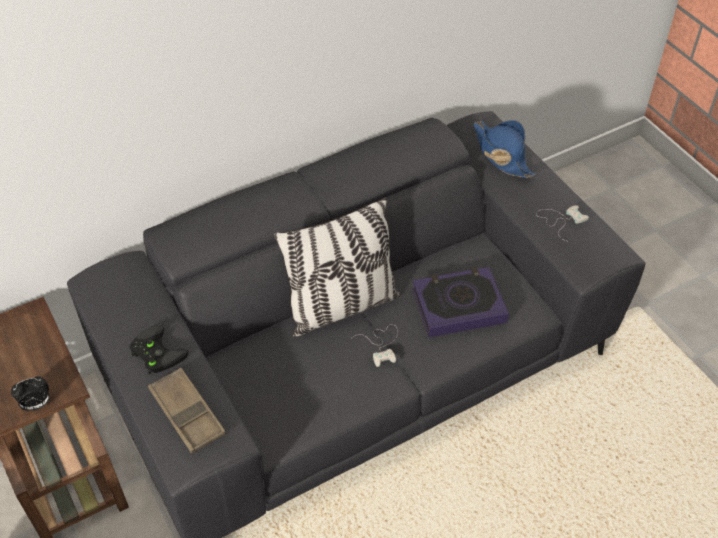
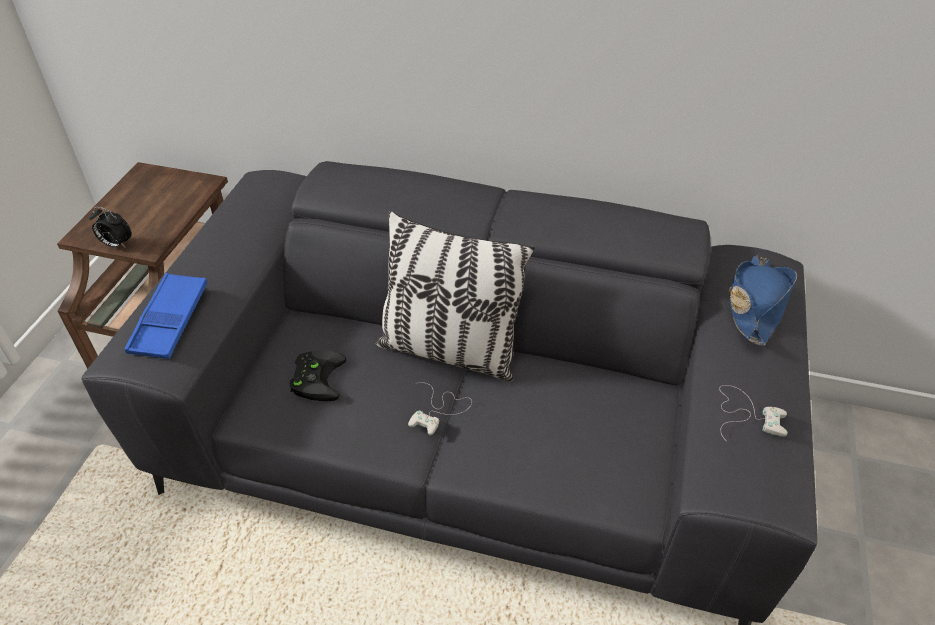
camera: 45 degrees right, 5 degrees down
(155, 352) = (218, 258): black game controller -> black game controller (316, 377)
(187, 414) = (170, 321): brown tray -> blue tray
(458, 306) = (557, 432): book -> none

